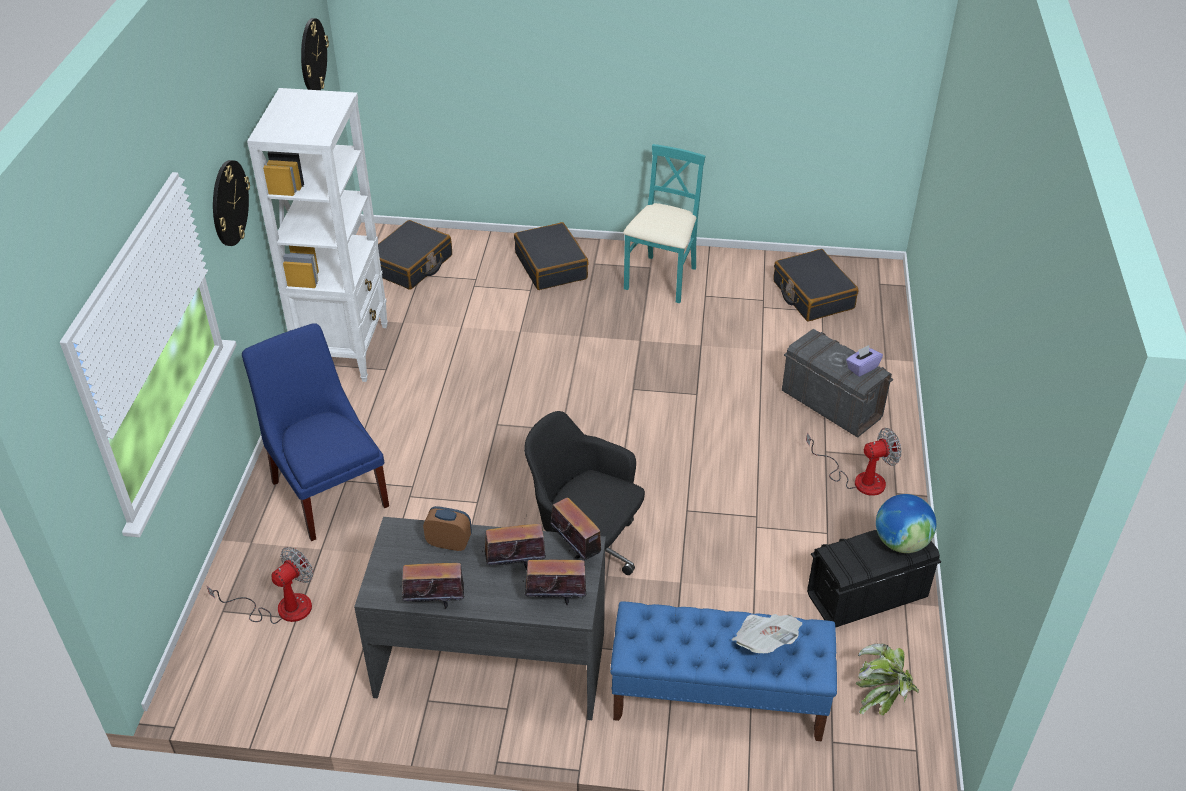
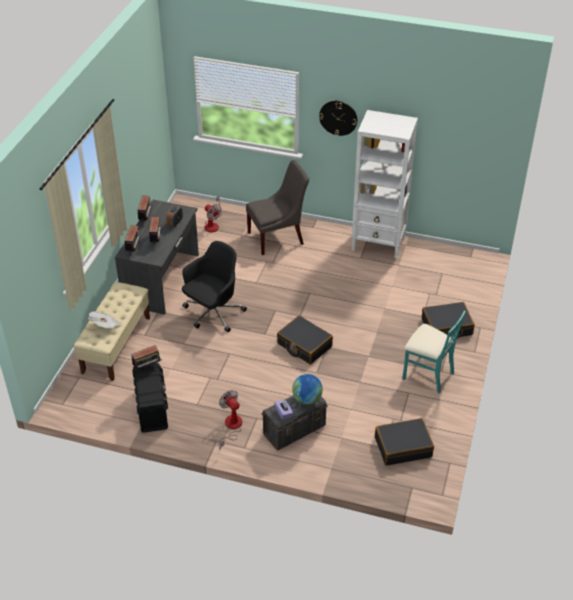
camera: 100 degrees right, 0 degrees up
(312, 55) = (477, 138): wall clock -> none
(328, 489) = (278, 237): blue chair -> grey chair
(411, 265) = (452, 270): black suitcase -> black suitcase (304, 345)
(576, 548) = (158, 257): radio -> radio (147, 367)
(717, 698) = (116, 344): blue bench -> beige bench
(859, 479) = (231, 427): fan -> fan turned 150 degrees clockwise
(883, 696) = (94, 400): potted plant -> none
(901, 542) = (149, 394): globe -> globe (307, 399)

